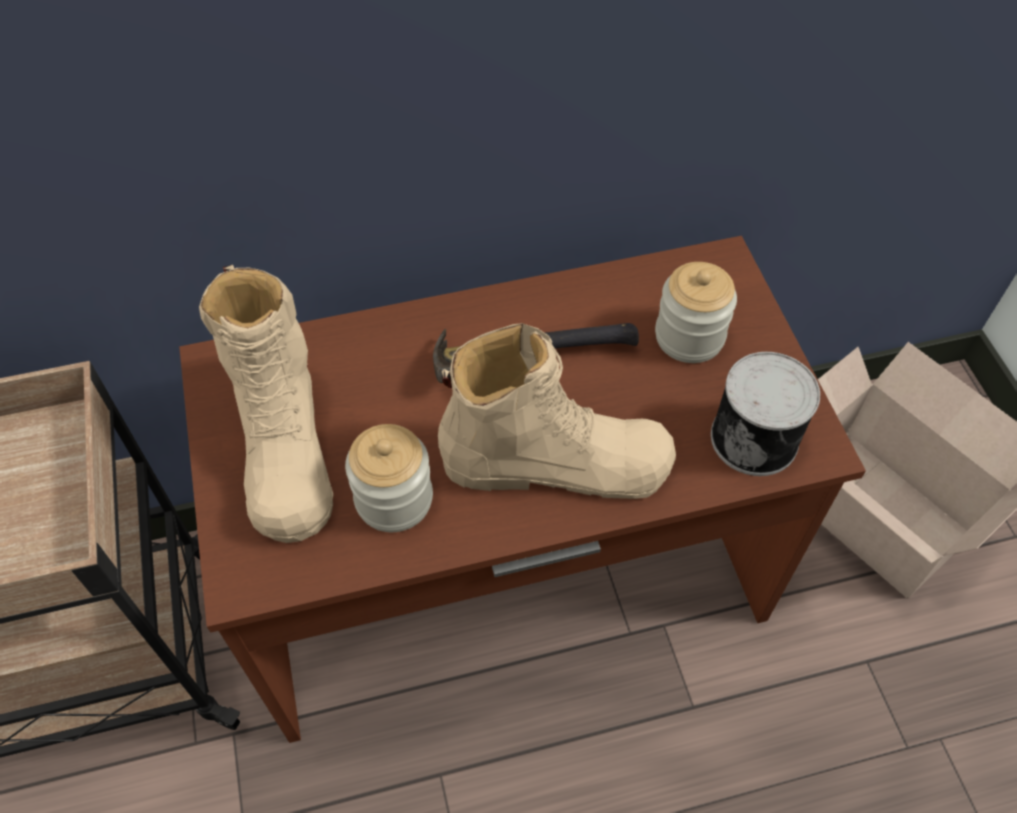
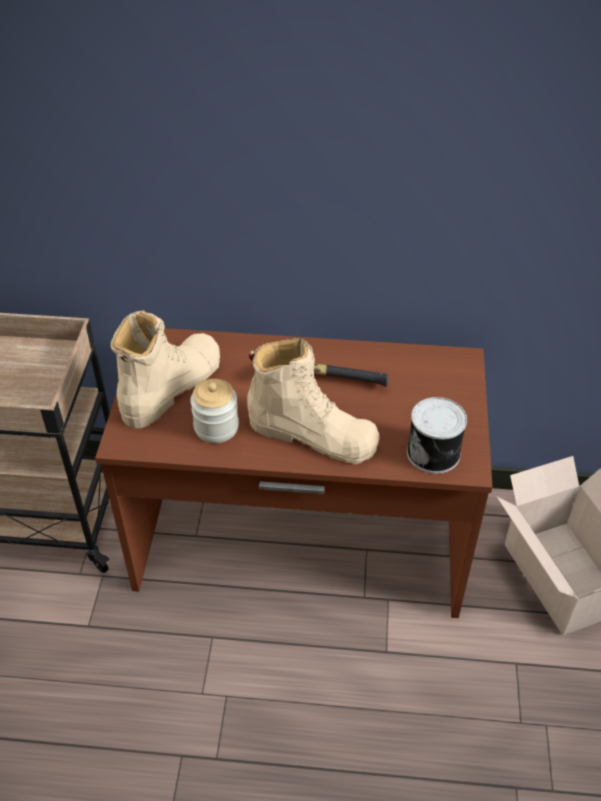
camera: 20 degrees right, 10 degrees down
(284, 446) = (170, 387): beige boot -> beige boot turned 150 degrees counterclockwise
(689, 336) = (422, 392): jar -> none

